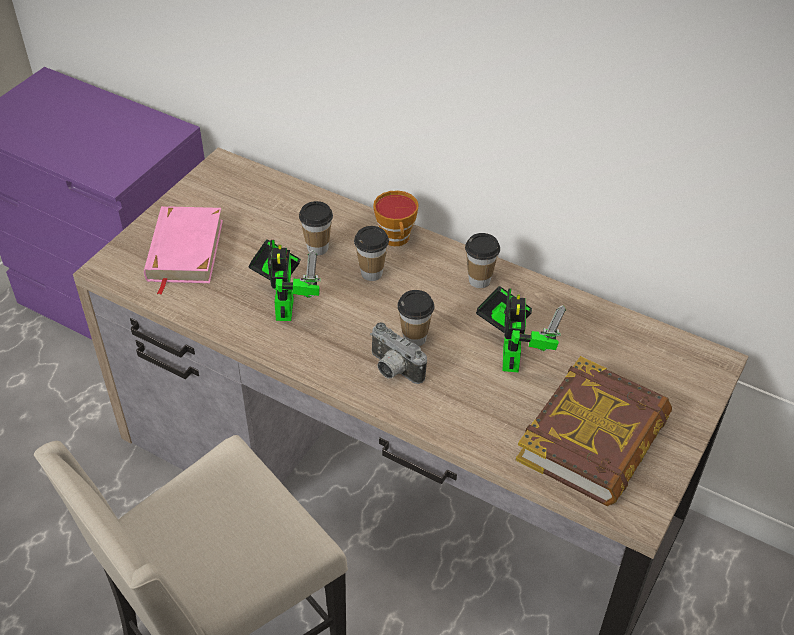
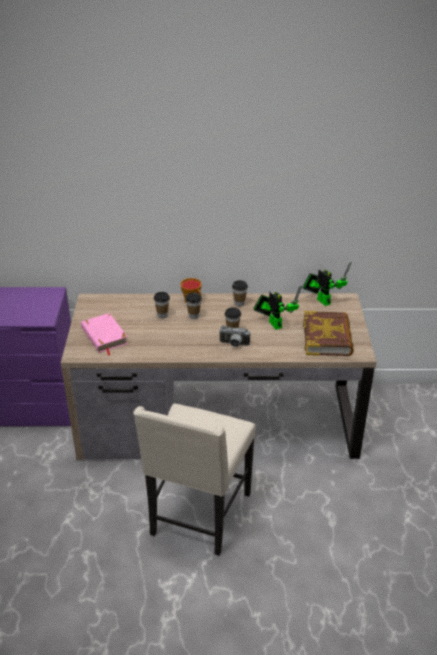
camera: 30 degrees left, 10 degrees down
(285, 305) = (168, 339): toy robot -> toy robot (322, 300)

